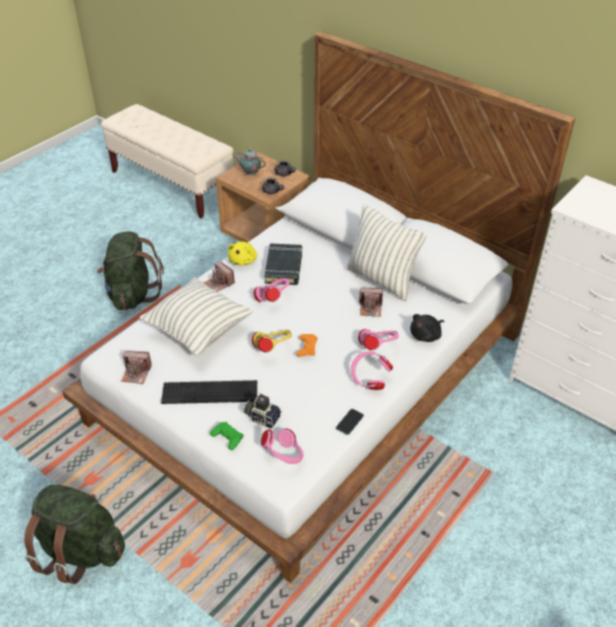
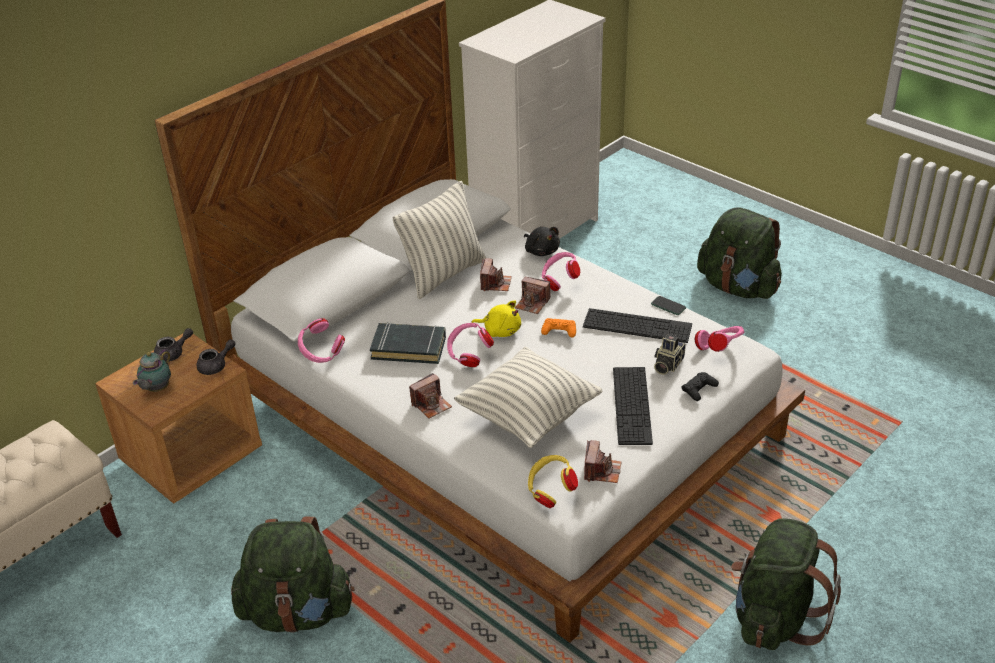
camera: 85 degrees left, 5 degrees down
(227, 437) = (699, 389): green game controller -> black game controller
(243, 260) = (384, 385): yellow plush toy -> yellow plush toy (500, 330)
(273, 348) = (560, 355): yellow headphones -> yellow headphones (550, 492)
(316, 398) = (637, 326): none -> keyboard
(343, 330) = (532, 304): none -> camera
(369, 379) = (607, 290): pink headphones -> pink headphones (321, 355)
(530, 564) = (738, 287): none -> green backpack

